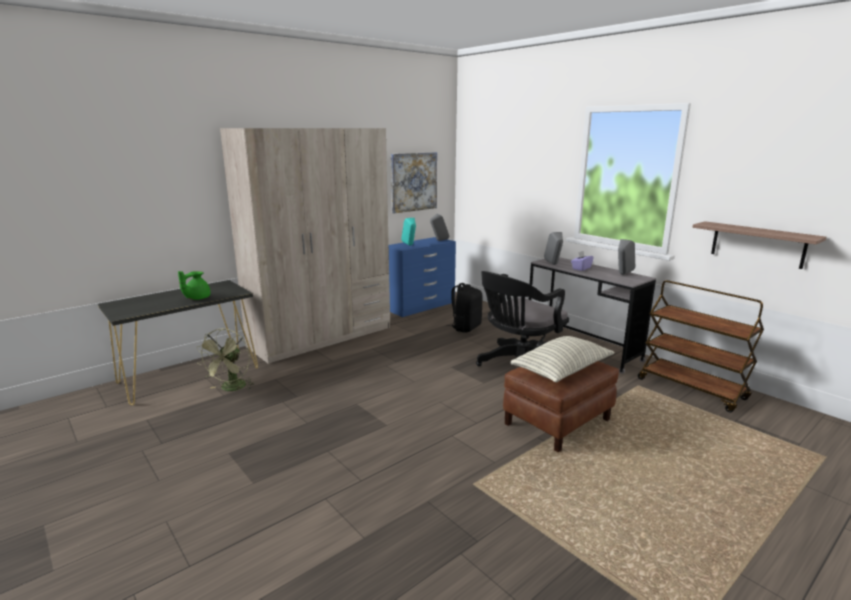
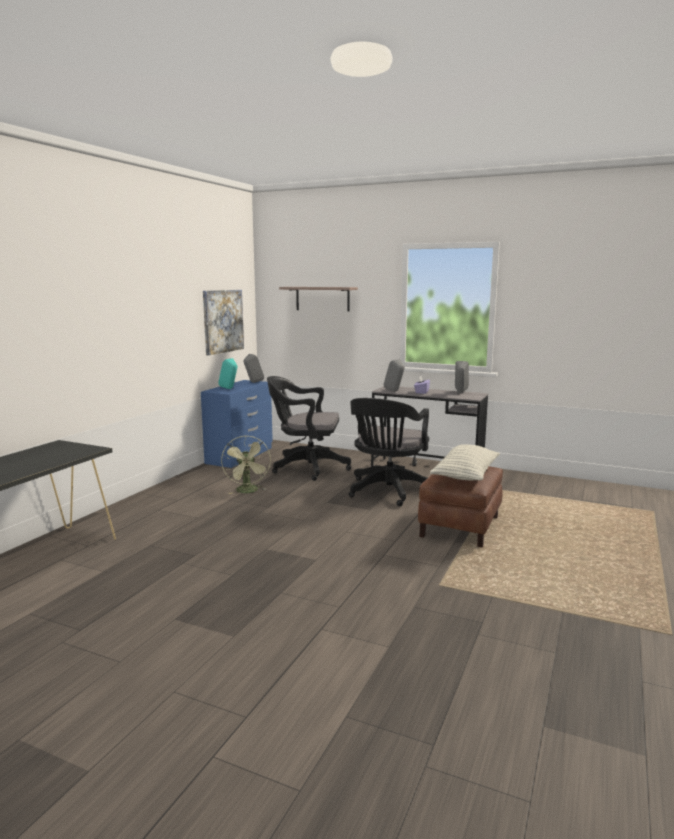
camera: 25 degrees left, 5 degrees down
(196, 298) = (49, 460): green teapot -> none
(231, 389) = (106, 564): green fan -> green fan (248, 491)
(321, 337) = (160, 498): beige wardrobe -> none
(465, 327) = (306, 468): black backpack -> black office chair
(692, 389) = (535, 485): brown cart -> none
(757, 244) = (566, 355): shelf -> shelf (322, 298)

